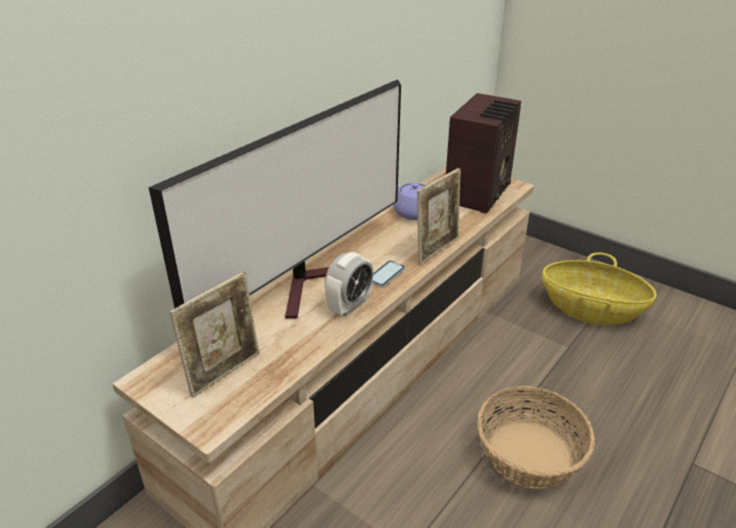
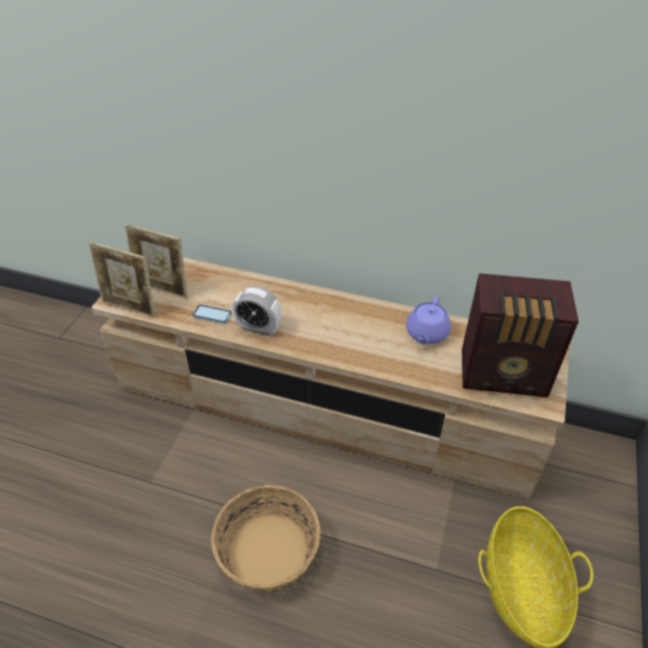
camera: 70 degrees right, 10 degrees up
(313, 282) = (280, 300): television -> none
(386, 275) = (311, 339): phone -> phone (212, 315)
(437, 249) = (370, 363): picture frame -> picture frame (130, 308)

